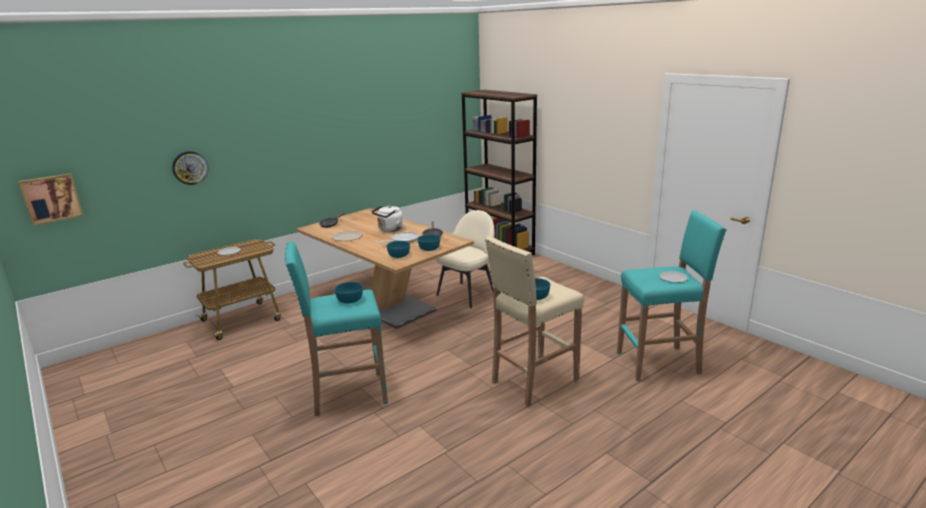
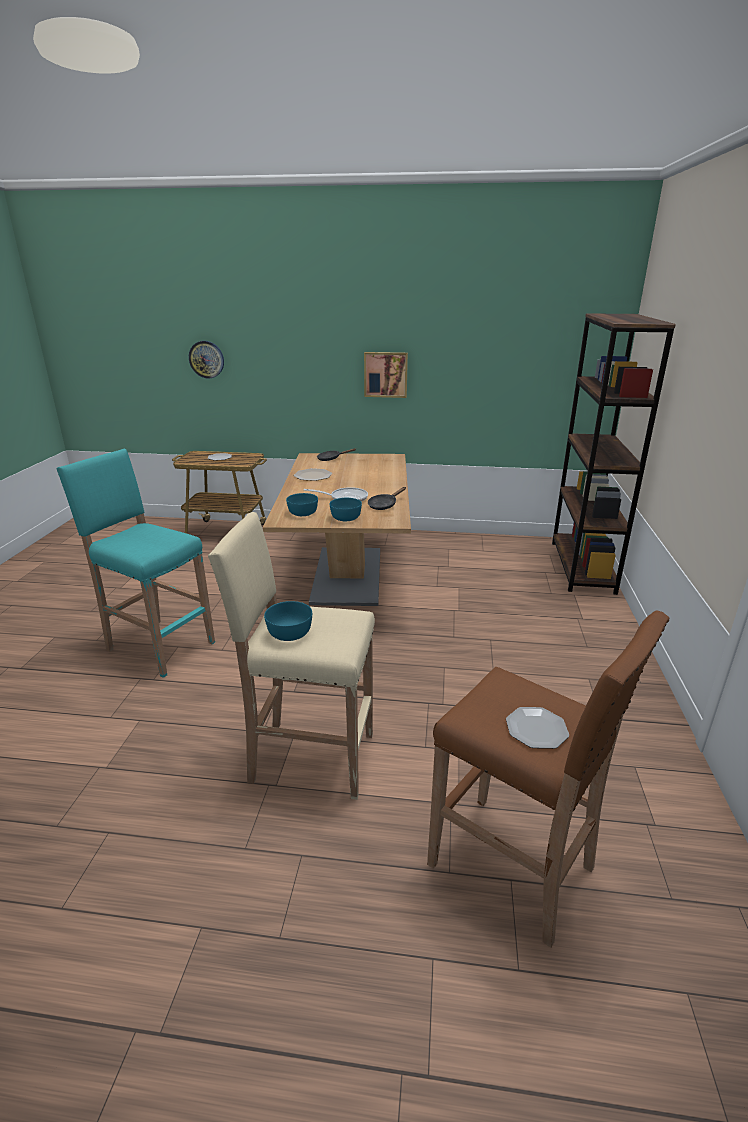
camera: 45 degrees right, 5 degrees up
(51, 198) = (90, 365): picture -> picture (386, 374)
(350, 299) = (155, 538): turquoise bowl -> none
(389, 230) = (363, 482): white kettle -> none
(467, 294) = (441, 604): beige chair -> none
(659, 363) = (514, 867): turquoise stool -> brown stool

